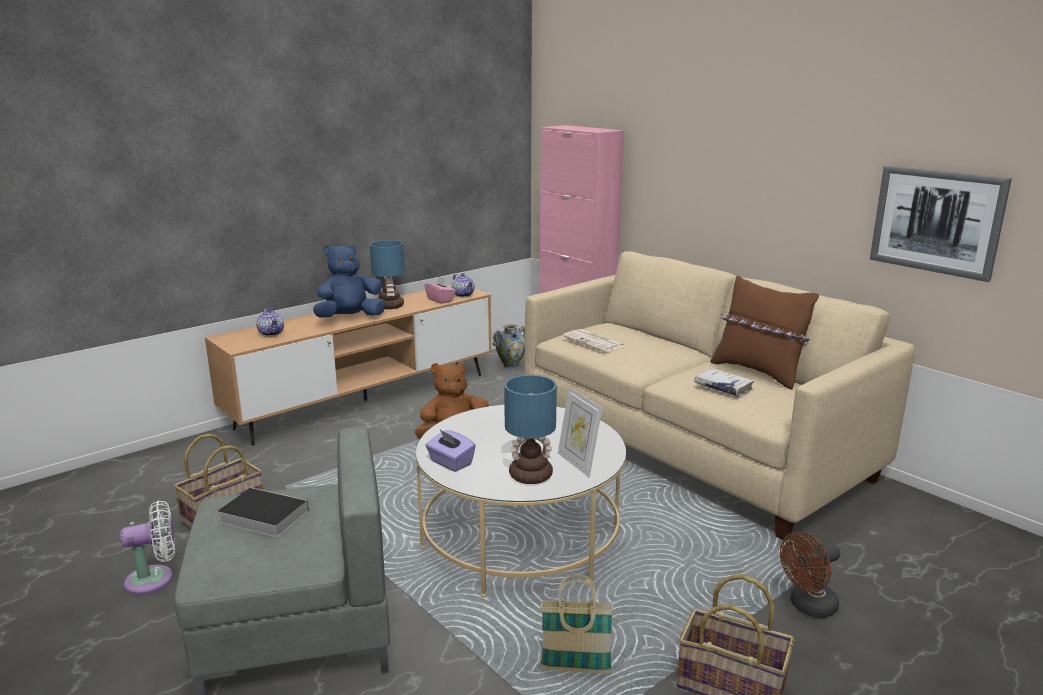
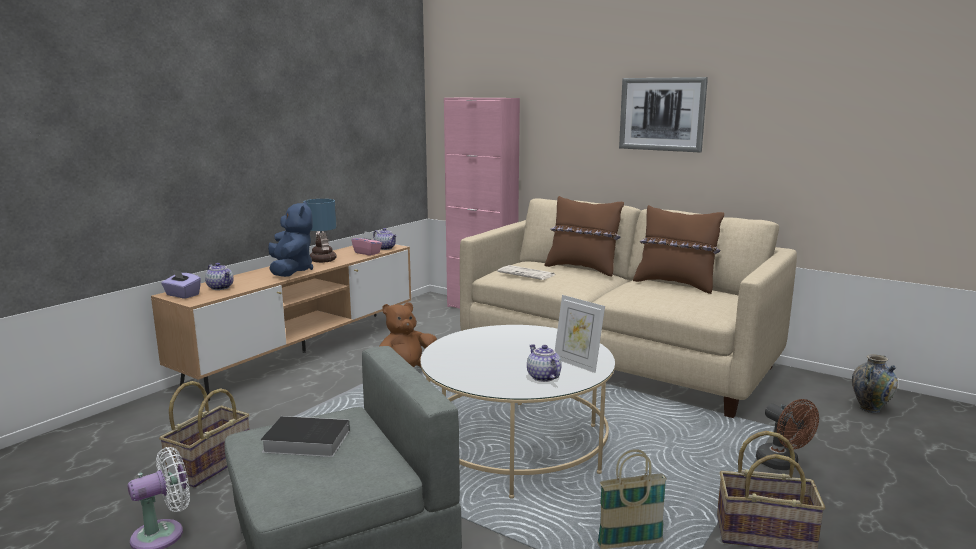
camera: 15 degrees left, 5 degrees down
(349, 318) = (291, 271): blue plush toy -> blue plush toy turned 120 degrees clockwise
(450, 463) = (463, 375): purple tissue box -> purple tissue box (182, 295)
(511, 366) = (425, 313): vase -> vase (870, 408)
(529, 476) = (542, 377): table lamp -> teapot
(664, 340) = (582, 269): none -> brown pillow
(723, 388) = (658, 296): white book -> none
(808, 607) = (782, 464): brown fan -> brown fan turned 75 degrees counterclockwise
(936, 221) = (805, 149): picture -> picture (662, 114)

